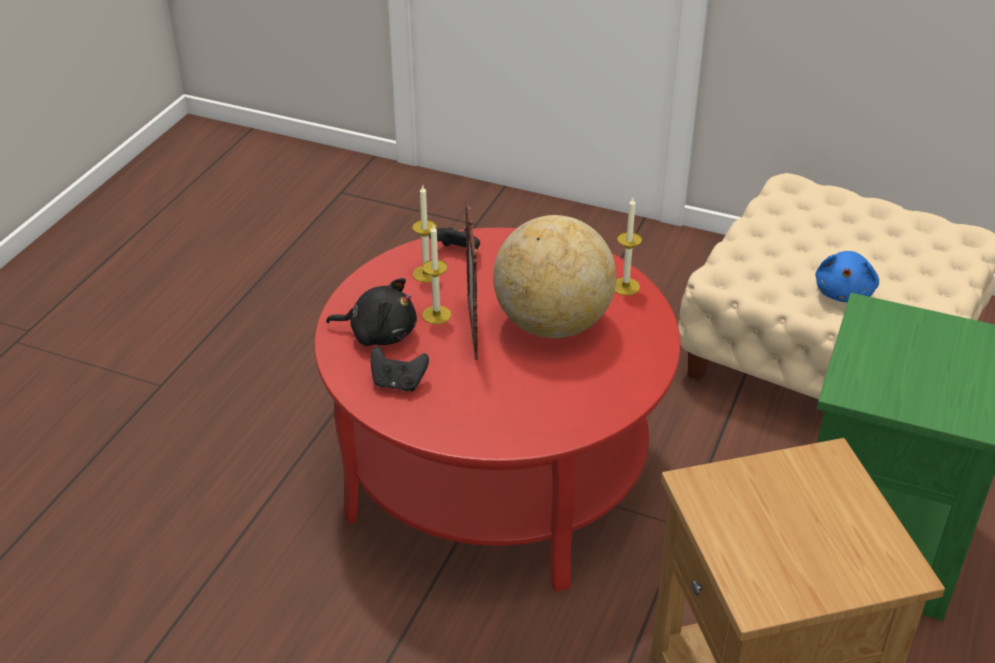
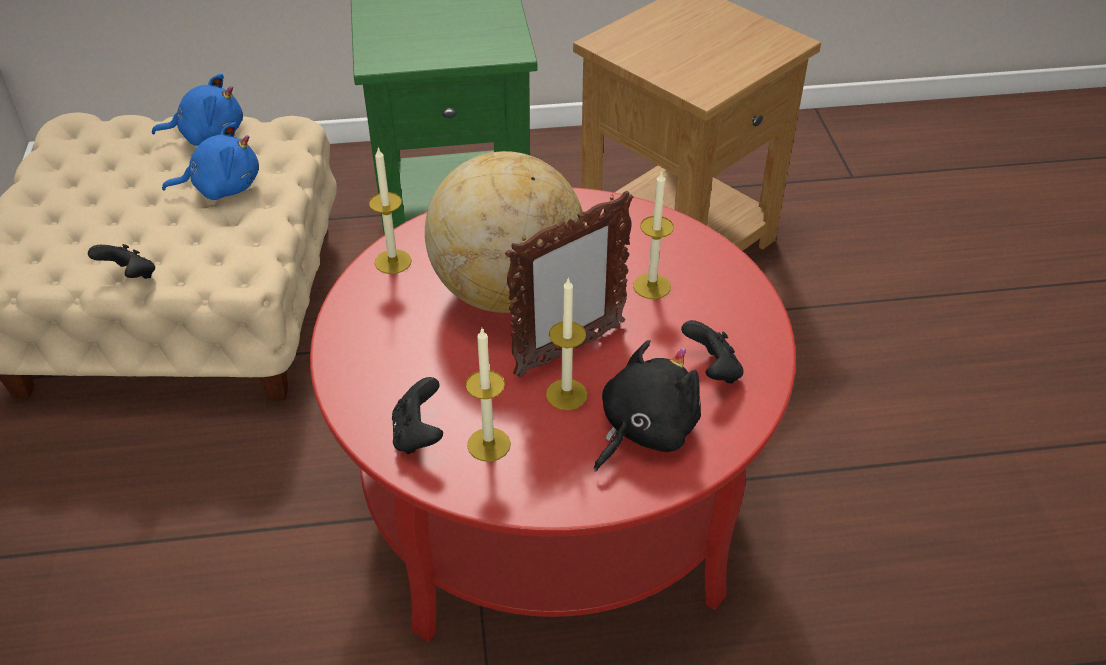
camera: 120 degrees left, 5 degrees up
(379, 333) = (644, 430): black plush toy -> black plush toy turned 60 degrees clockwise
(502, 392) = (652, 286): none -> candle
(749, 233) = (130, 276): none -> black game controller
(930, 301) = (208, 135): none -> blue plush toy

